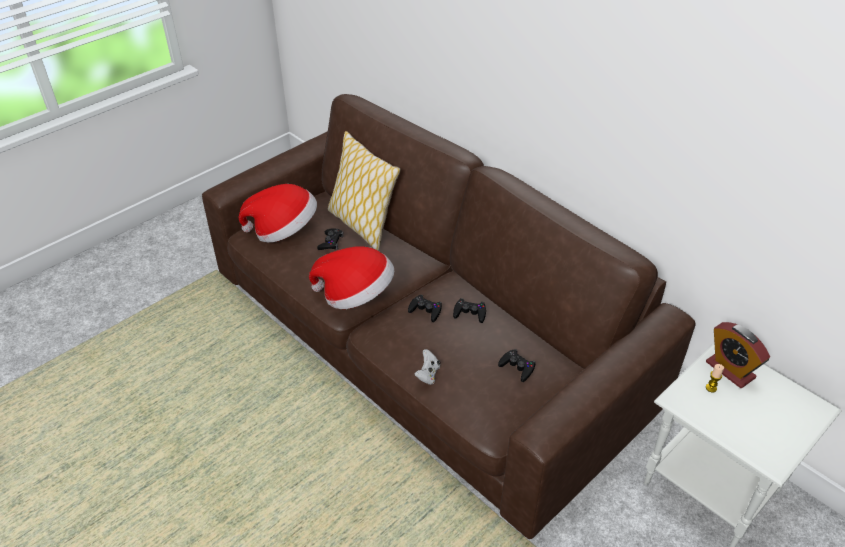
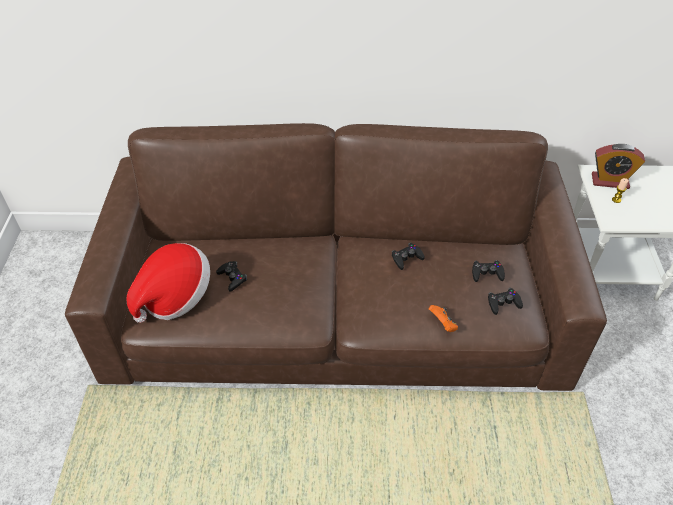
camera: 45 degrees left, 5 degrees up
(356, 295) = (311, 306): hat -> none
(362, 225) = (232, 246): pillow -> none
(425, 310) = (376, 279): black game controller -> black game controller (503, 303)
(428, 374) = (443, 324): white game controller -> orange game controller

